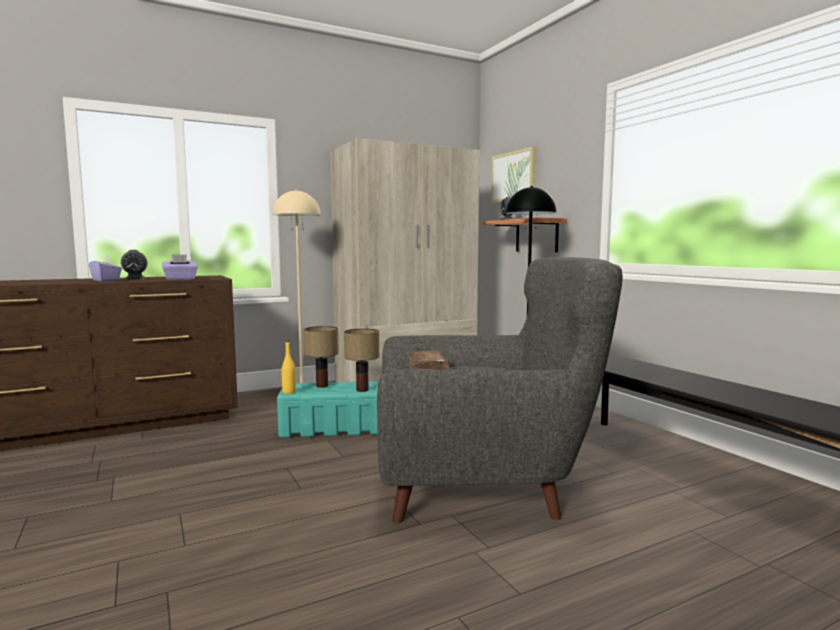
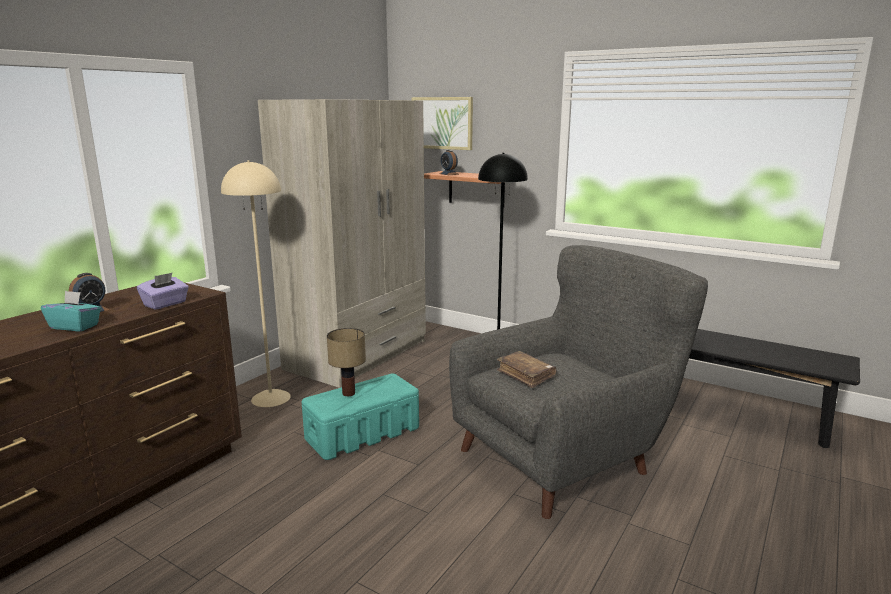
camera: 30 degrees left, 10 degrees up
(106, 281) = (75, 326): purple tissue box -> turquoise tissue box
(289, 392) = (328, 410): yellow bottle -> none
(361, 390) = (396, 390): table lamp -> none

